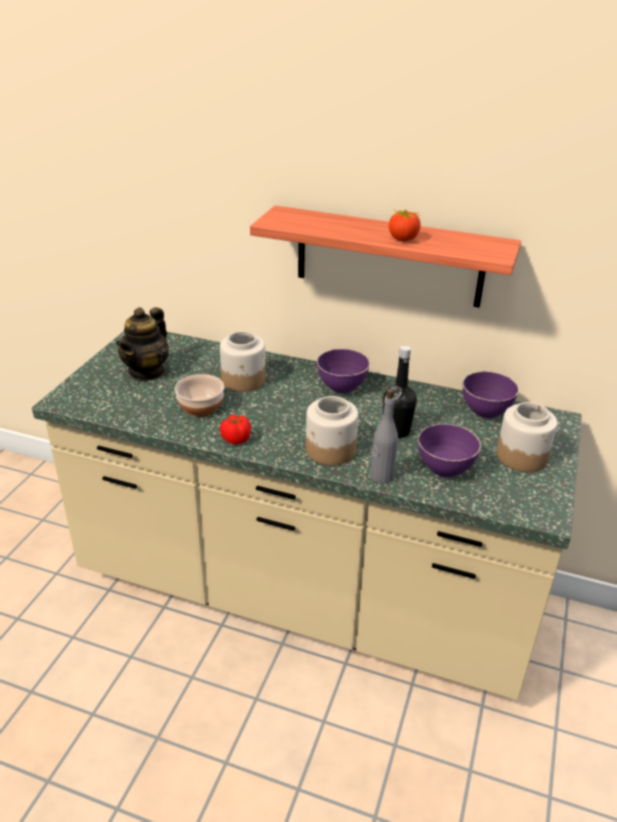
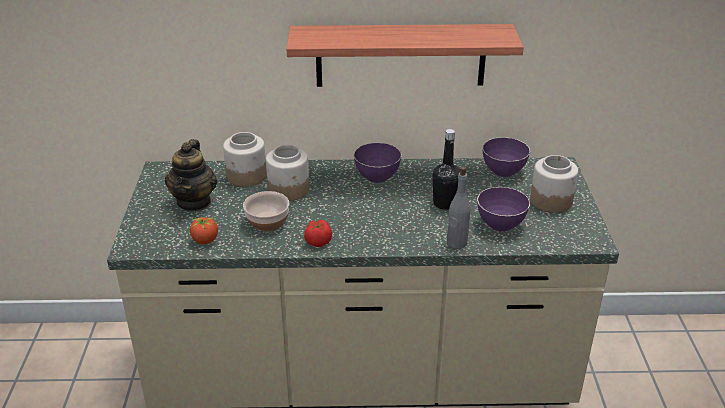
camera: 20 degrees left, 0 degrees up
(330, 450) = (403, 232): jar -> jar (246, 176)
(403, 239) = (424, 39): tomato -> tomato (205, 240)

